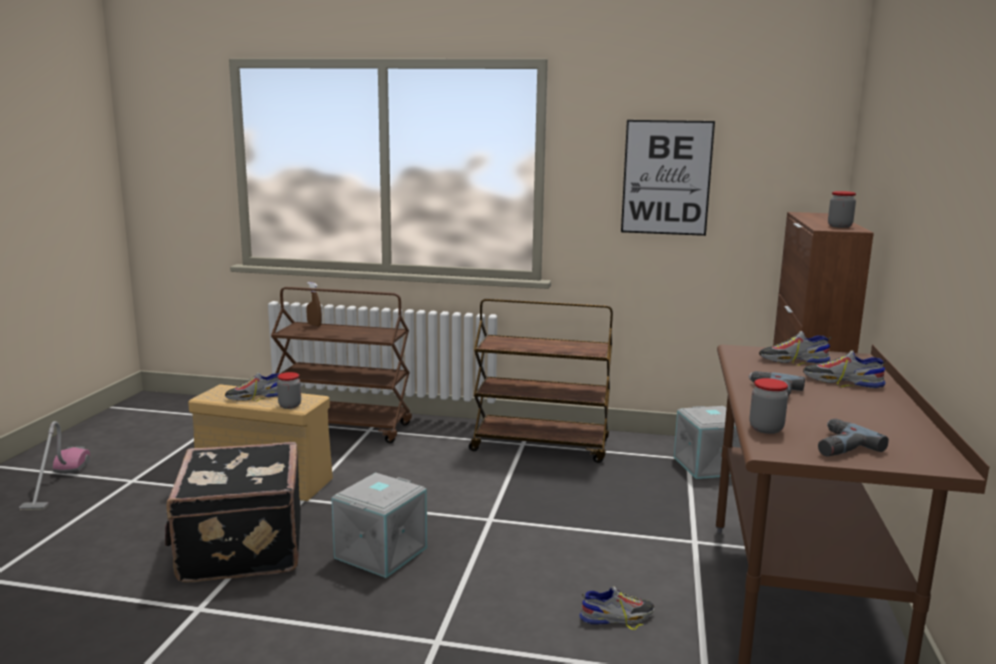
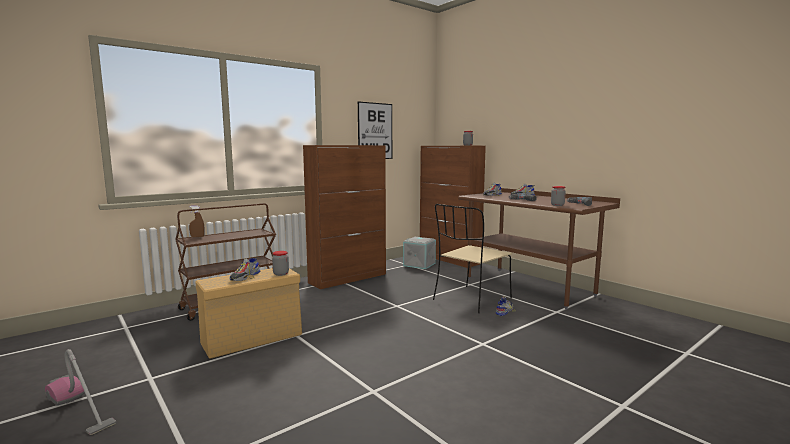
camera: 50 degrees left, 5 degrees down
(239, 548) = (322, 364): black suitcase -> none
(380, 552) = (388, 333): grey storage box -> none
(541, 446) = (348, 278): brown cart -> brown cabinet
(617, 568) = (471, 299): none -> beige chair

